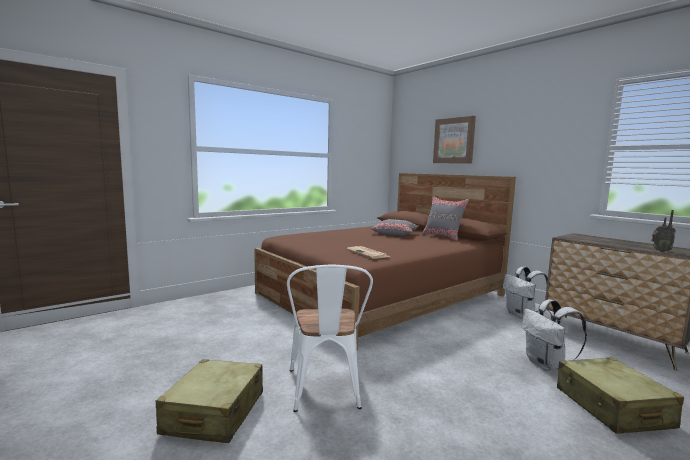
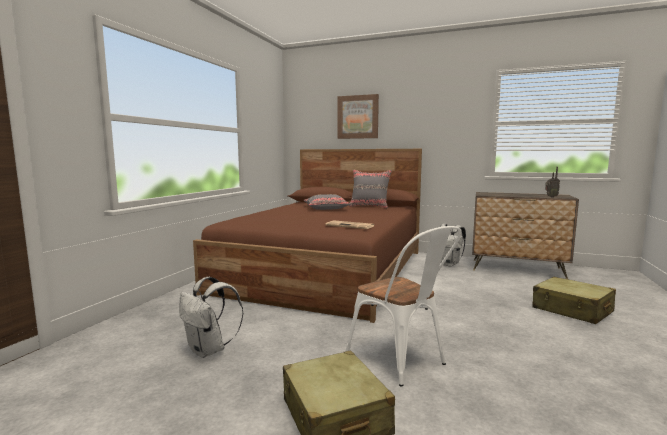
camera: 30 degrees left, 0 degrees up
(547, 365) = (508, 294): white backpack -> white backpack (209, 350)

